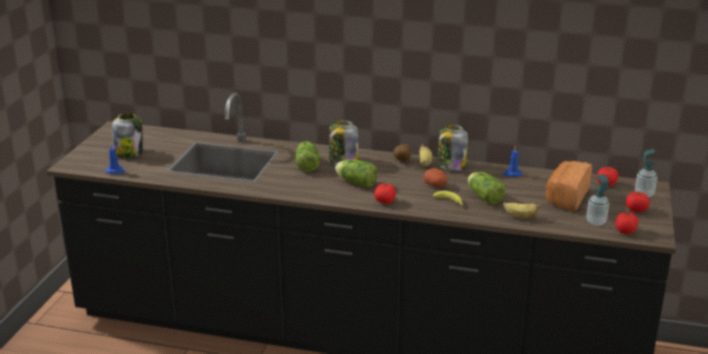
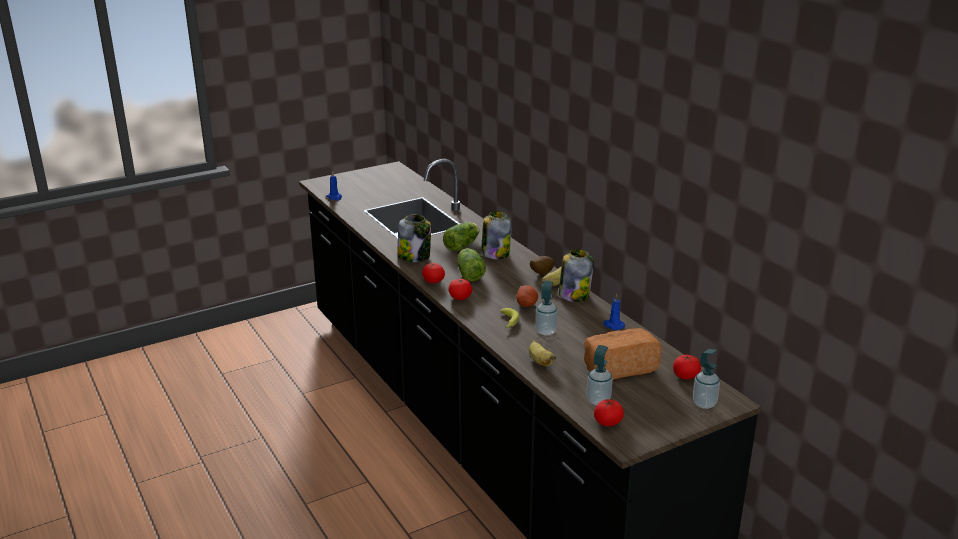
camera: 45 degrees right, 0 degrees up
(129, 153) = (366, 188): jar -> jar (414, 256)
(483, 196) = (545, 331): lettuce -> soap dispenser
(636, 210) = (663, 411): tomato -> tomato (433, 281)

